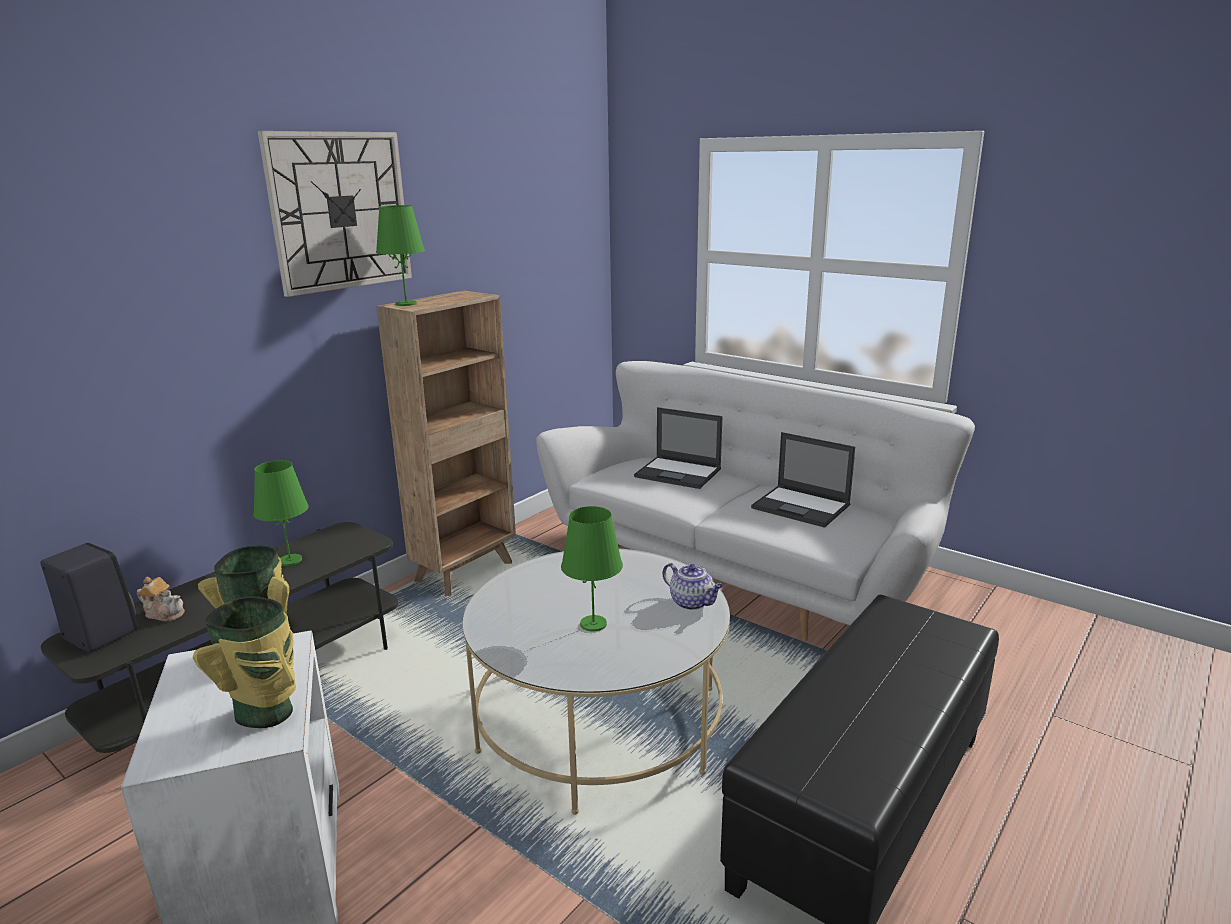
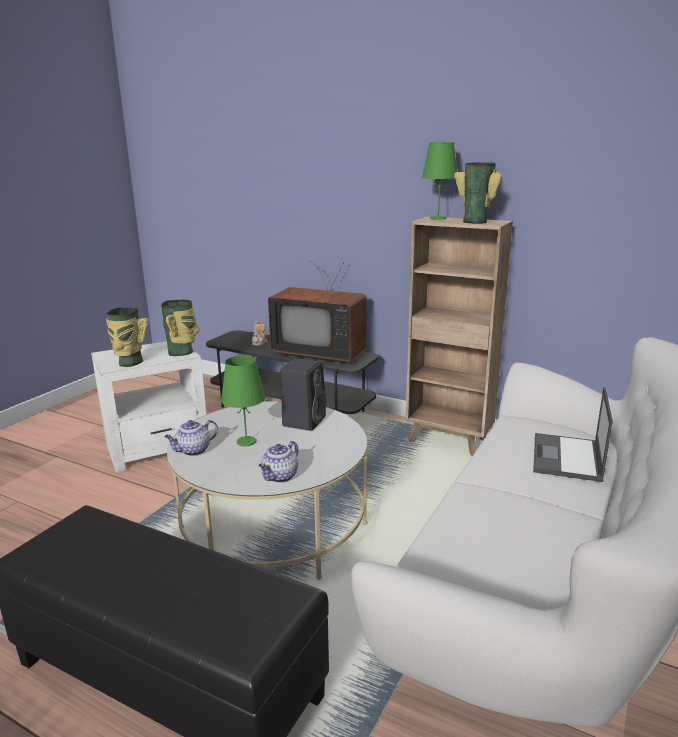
camera: 80 degrees right, 0 degrees up
(99, 634) = (240, 336): black speaker -> black speaker (304, 421)
(290, 560) = (320, 352): green table lamp -> television
(340, 211) = (422, 144): wall clock -> none
(455, 297) = (476, 221): none -> vase
(605, 666) = (193, 451): none -> teapot
(802, 507) = (531, 541): laptop -> none

